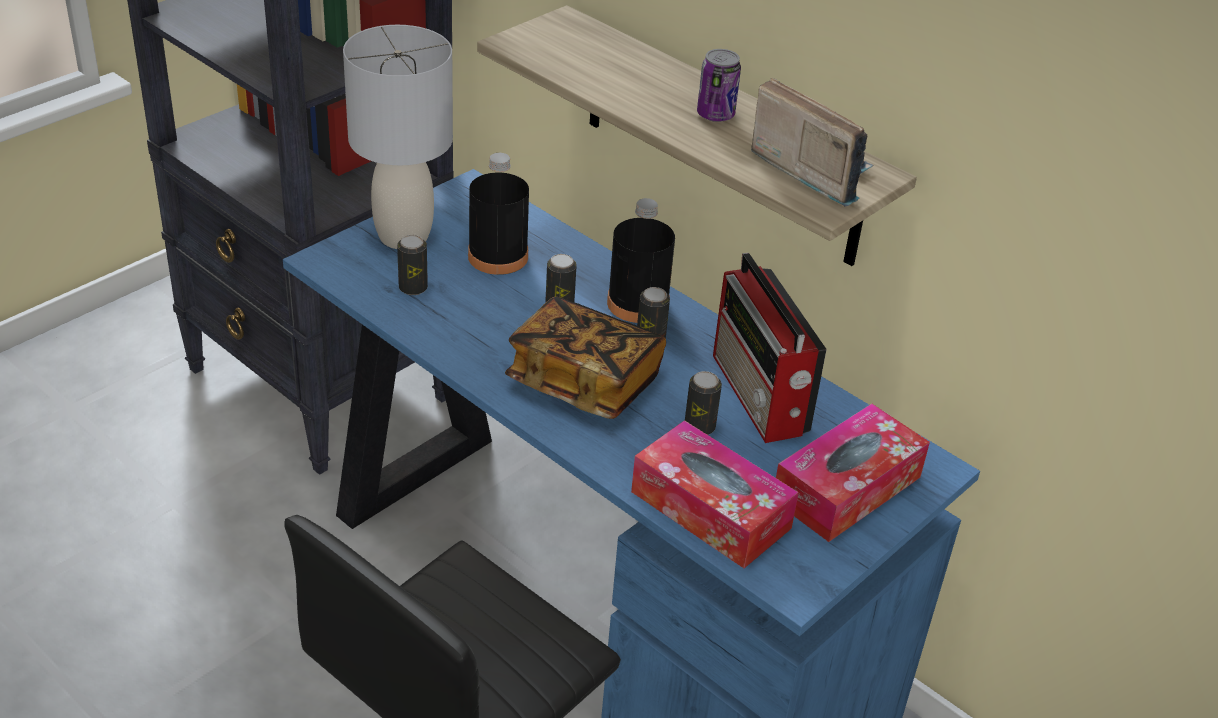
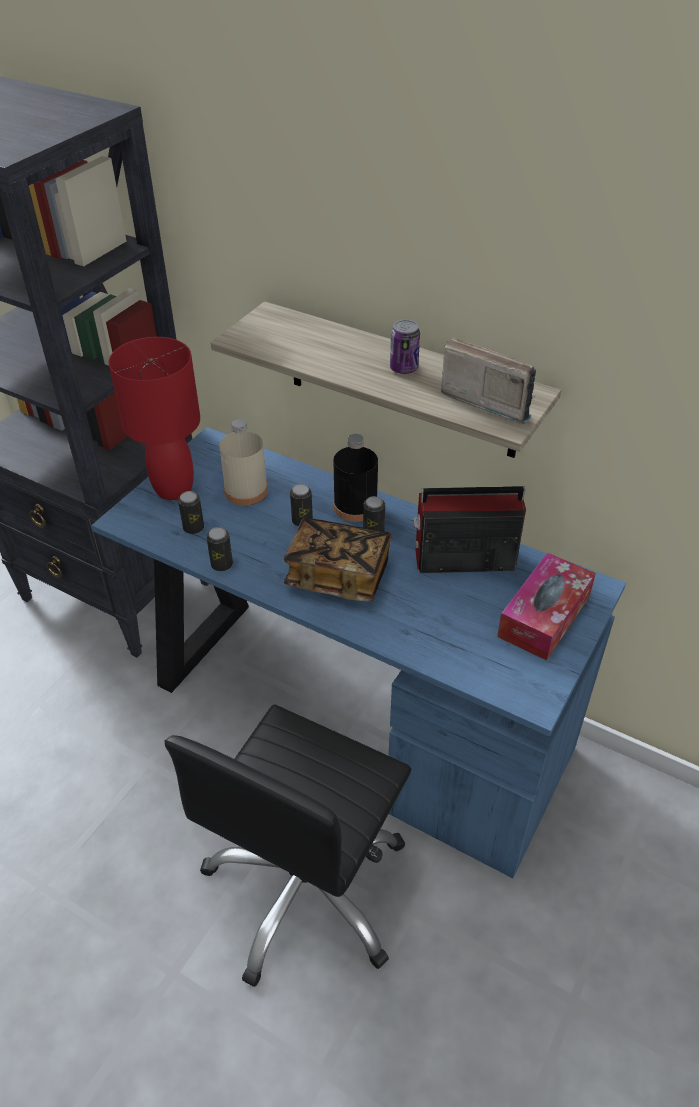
camera: 10 degrees left, 5 degrees up
(403, 236) = (173, 489): grey table lamp -> red table lamp
(498, 256) = (246, 491): black bottle -> beige bottle
(699, 427) = (429, 592): can -> can (222, 565)
(710, 510) = (458, 654): tissue box -> none
(760, 396) = (462, 559): radio -> radio turned 120 degrees clockwise

